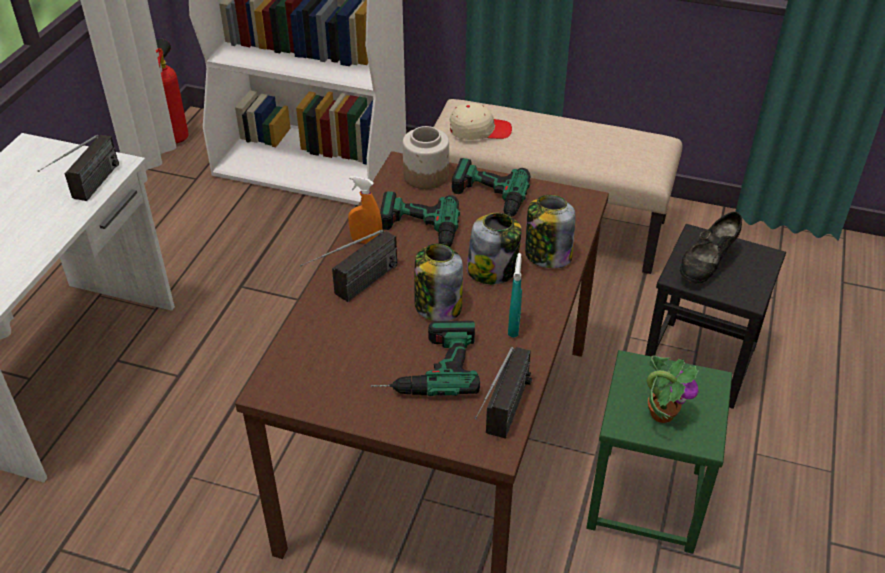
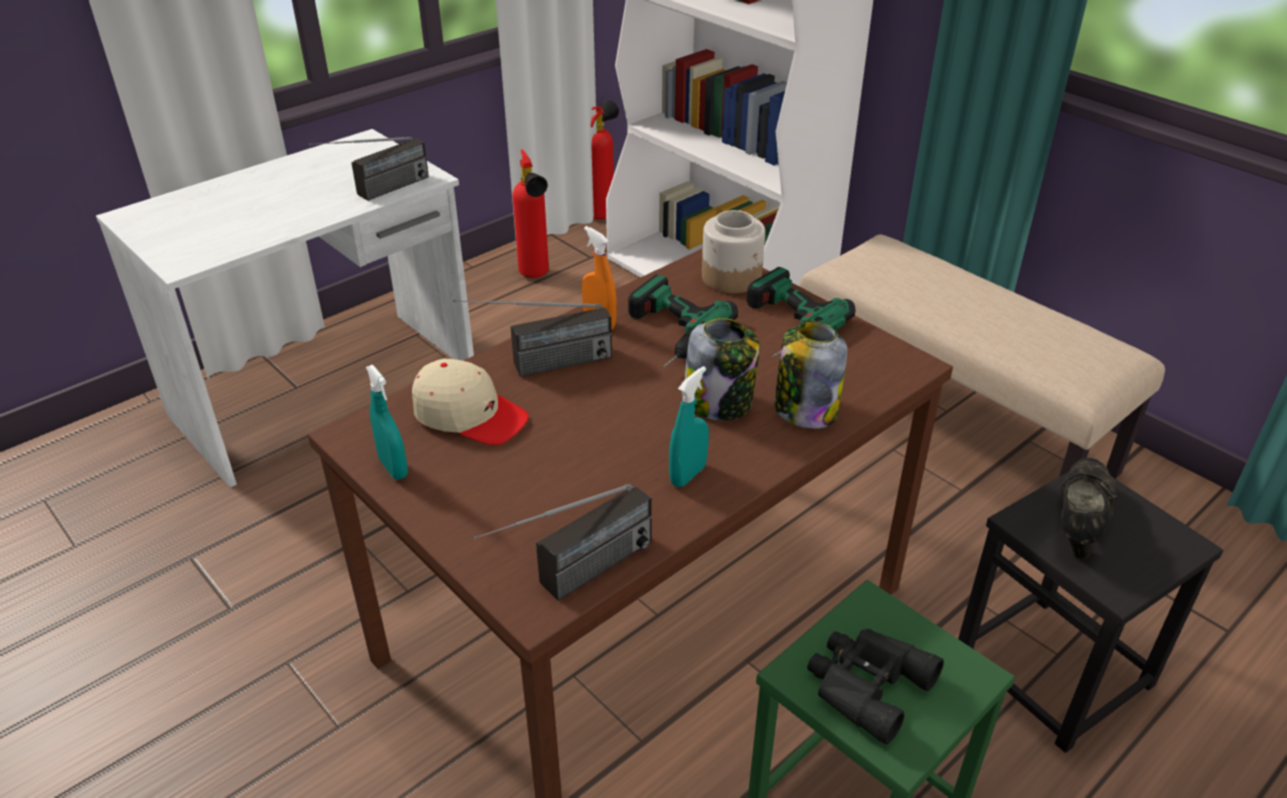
camera: 30 degrees right, 5 degrees down
(163, 211) = (536, 277): none -> fire extinguisher
(322, 401) = (393, 468): none -> turquoise spray bottle
(425, 367) = (539, 478): power drill -> none
(437, 306) = (616, 417): jar -> none
(479, 130) = (886, 273): beige cap -> beige cap (470, 415)
(661, 413) = (865, 684): potted plant -> black binoculars
(706, 265) = (1079, 522): black shoe -> black shoe turned 135 degrees clockwise

